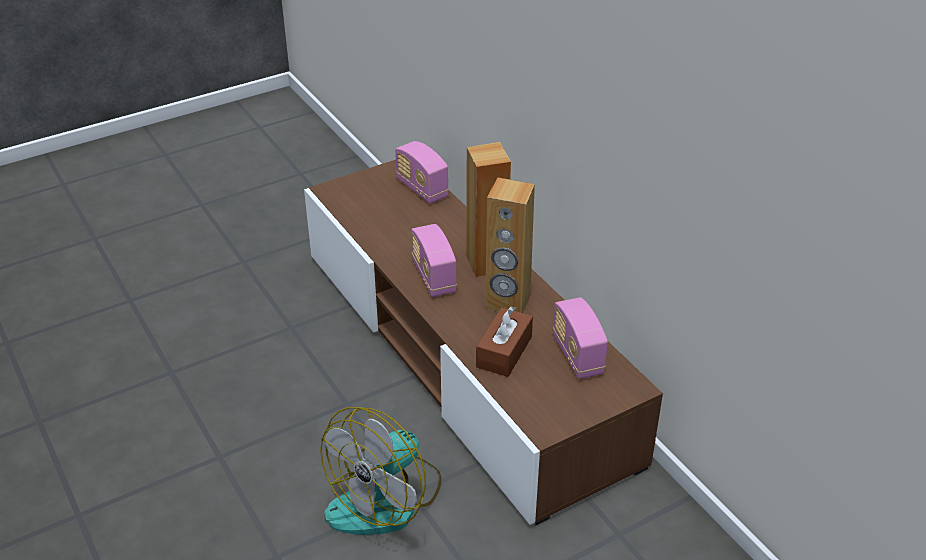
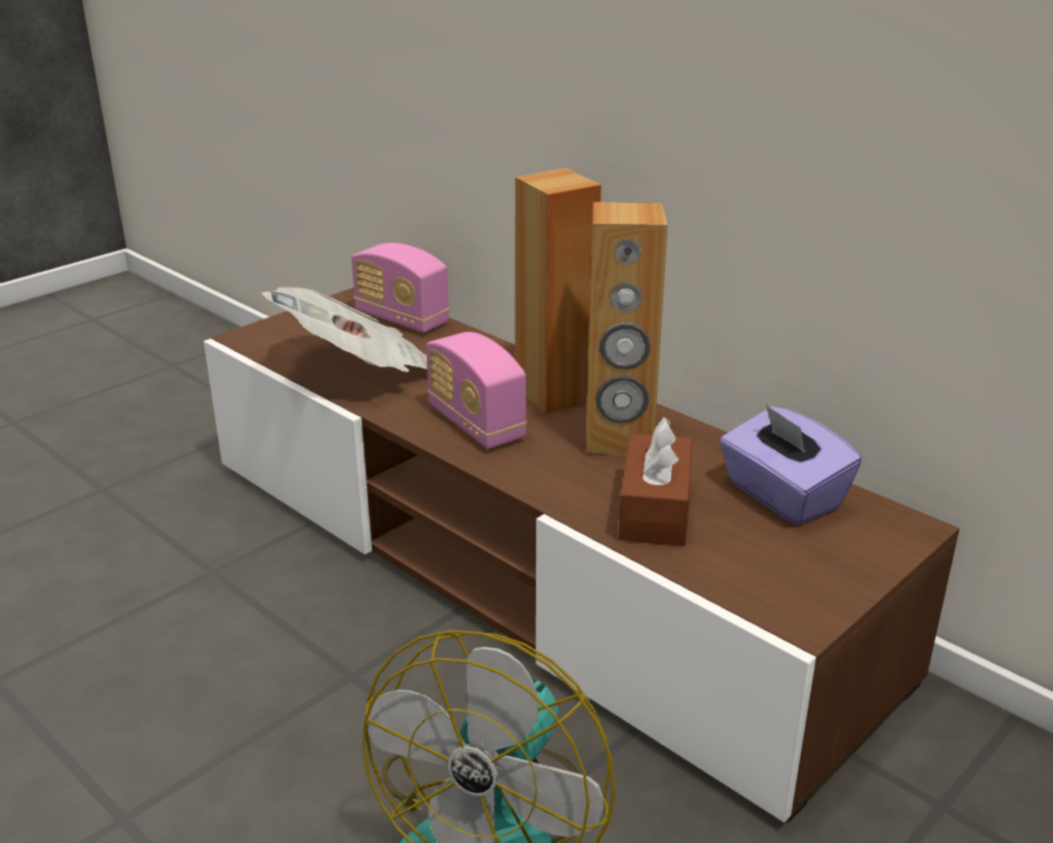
camera: 15 degrees left, 10 degrees down
(384, 228) = (361, 372): none -> newspaper
(577, 355) = (782, 496): radio -> purple tissue box

